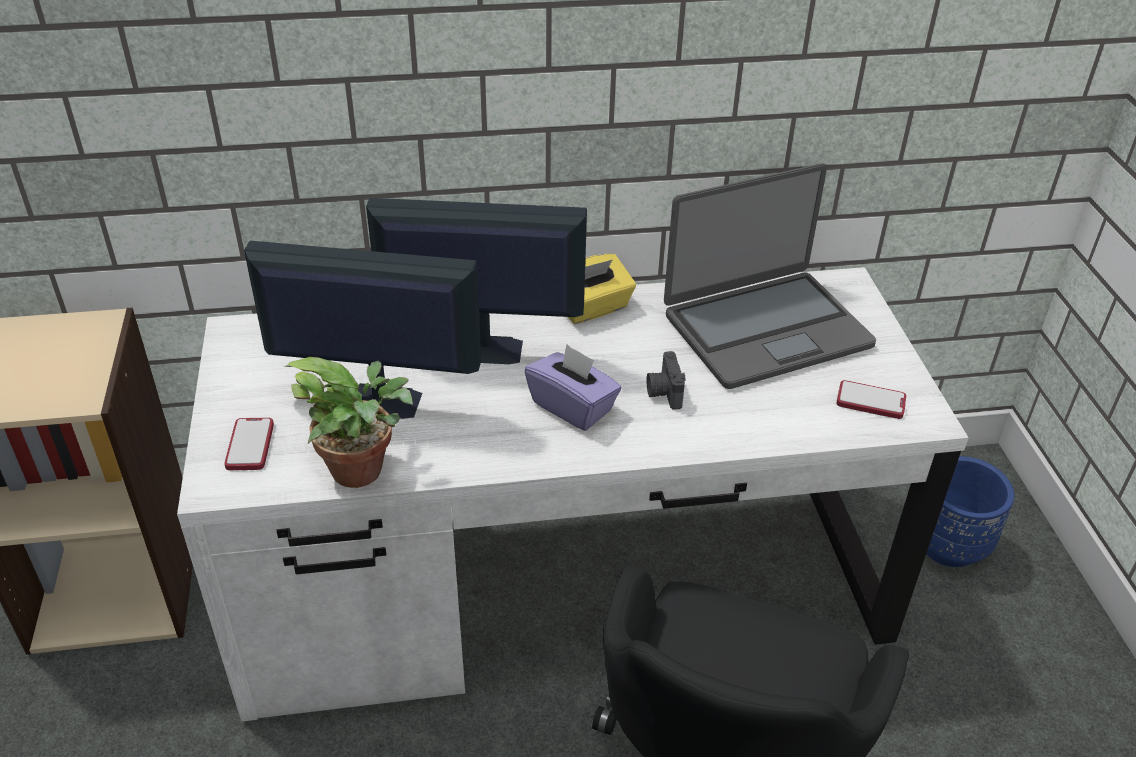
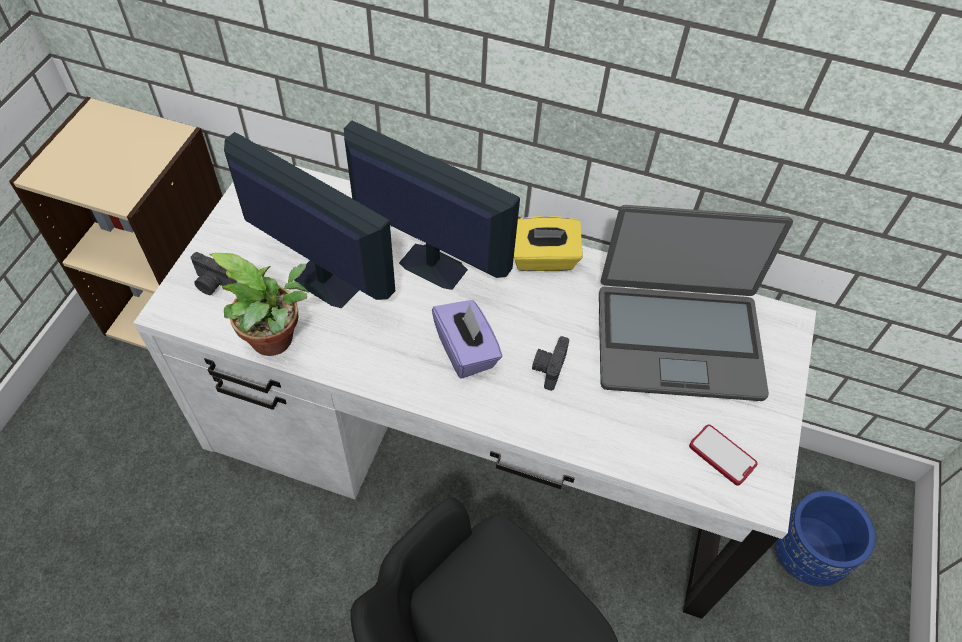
camera: 25 degrees right, 15 degrees up
(250, 445) = (213, 284): phone -> camera

